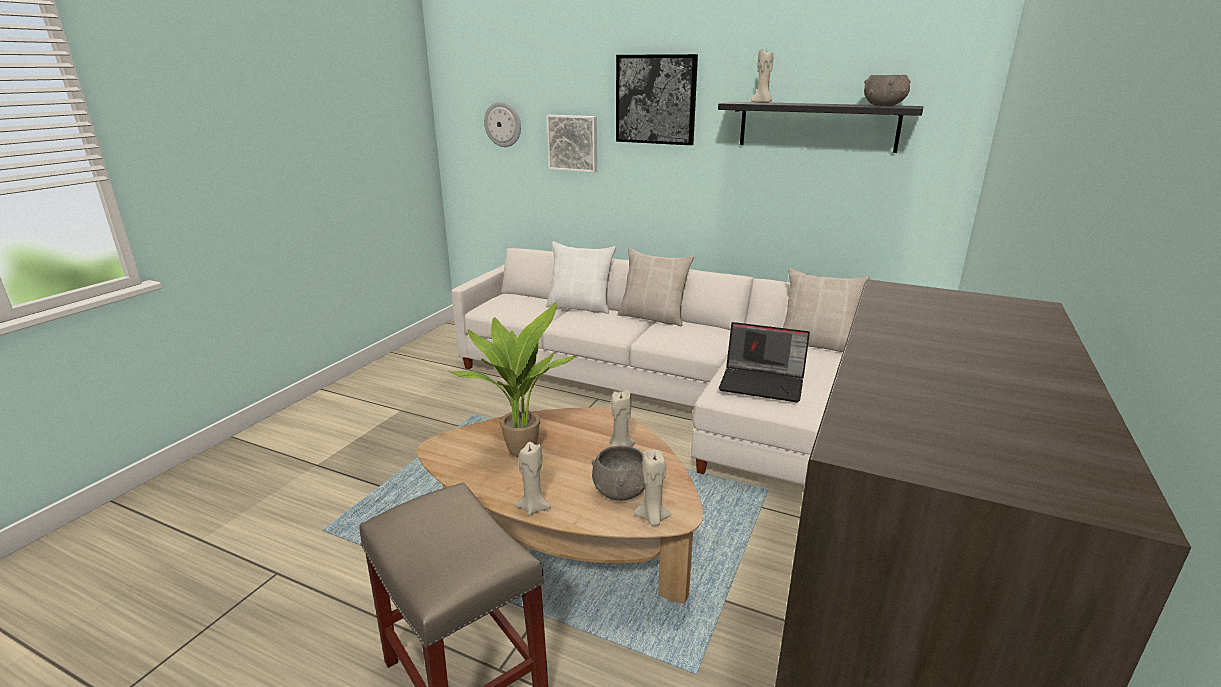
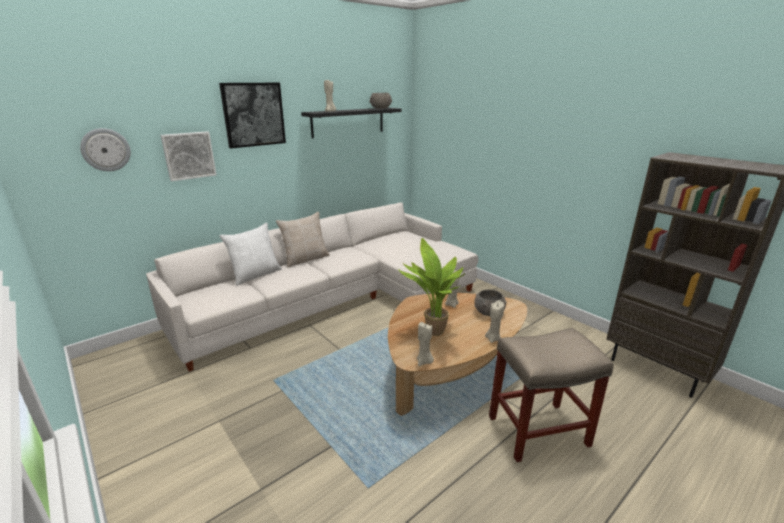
camera: 65 degrees left, 0 degrees up
(652, 518) = (514, 310): beige candle -> beige candle (424, 361)
(763, 383) = (418, 256): laptop -> none
(817, 344) = (388, 235): beige pillow -> none

